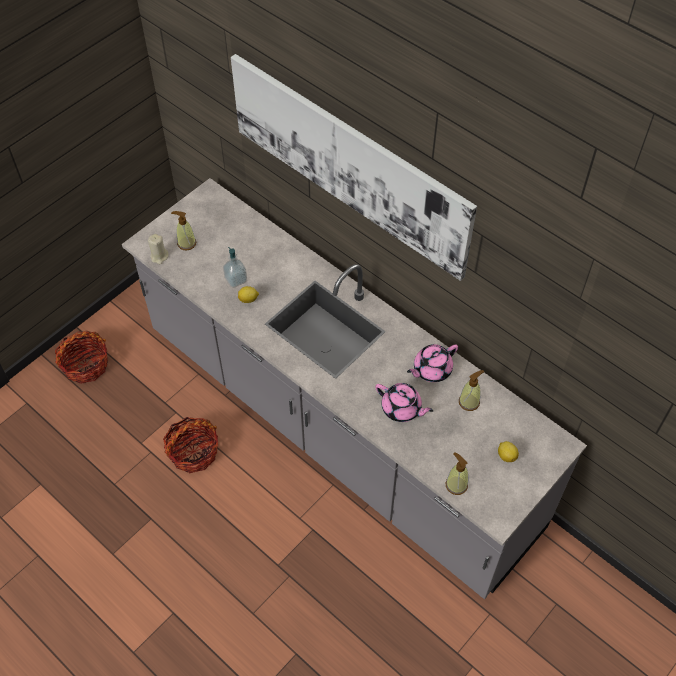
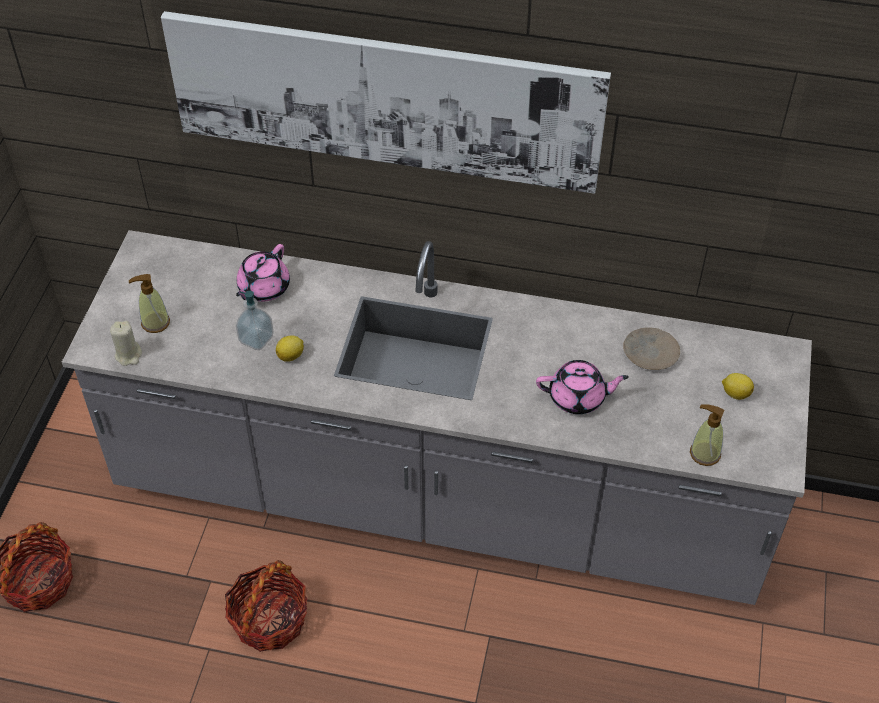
camera: 30 degrees left, 5 degrees down
(431, 369) = (579, 337): pink teapot -> pink teapot (263, 288)
(469, 402) = (649, 353): soap dispenser -> beige plate

